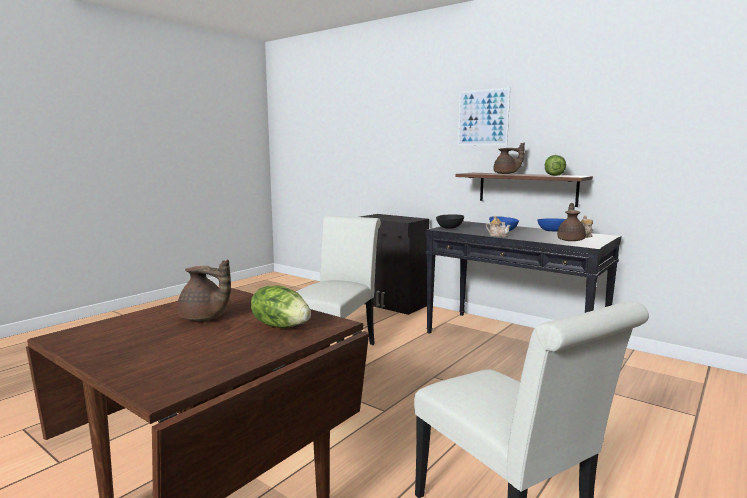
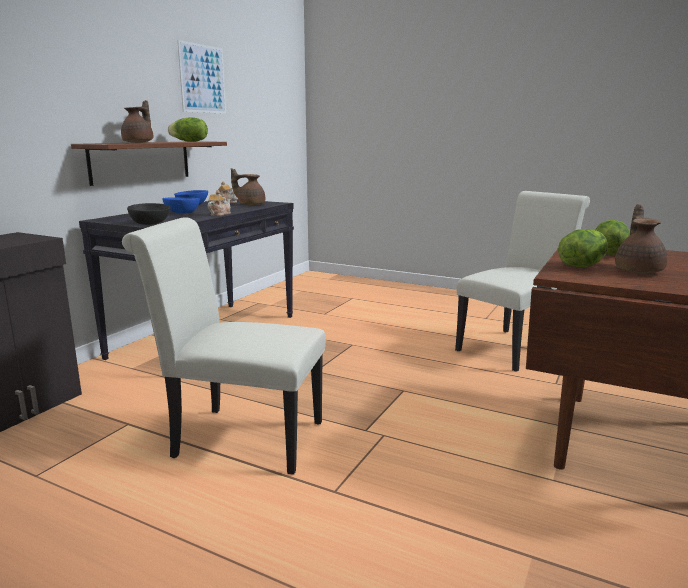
camera: 100 degrees left, 5 degrees up
(245, 304) = (581, 265): none -> lettuce
(483, 117) = (72, 57): picture -> picture (203, 79)

